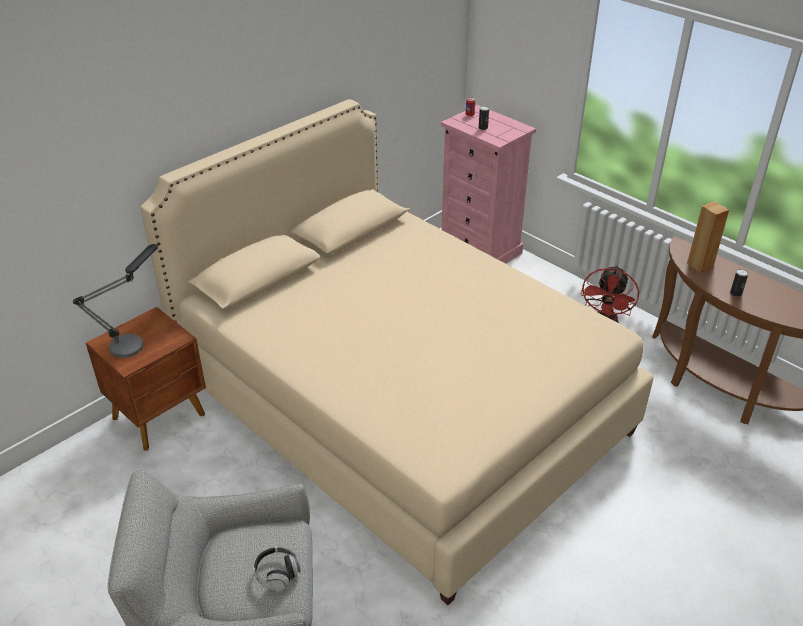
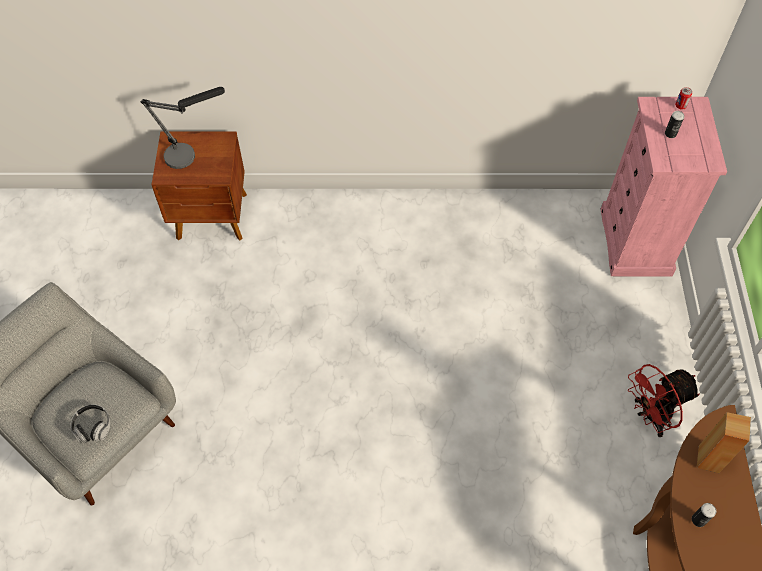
camera: 45 degrees right, 20 degrees up
(400, 406) = (380, 349): beige bed -> none

